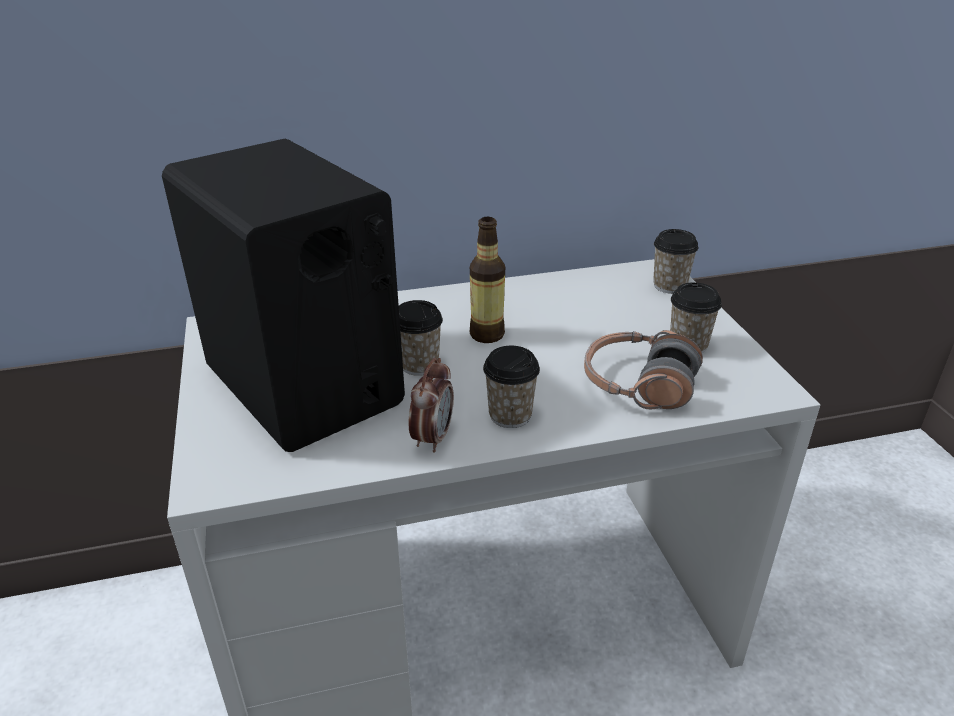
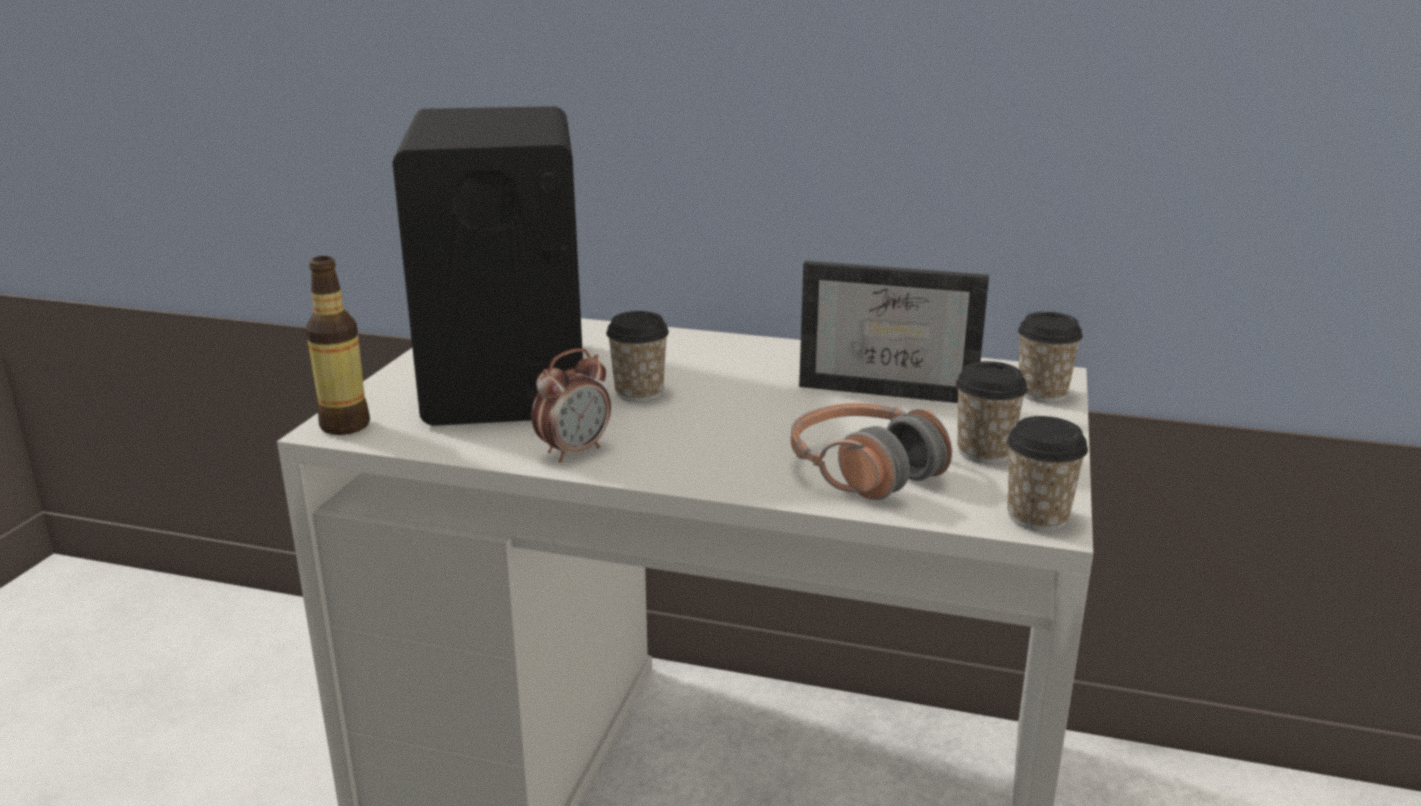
camera: 30 degrees right, 10 degrees down
(487, 335) = (746, 386): bottle -> bottle (345, 425)
(510, 415) = (678, 456): cup -> cup (1037, 517)
(580, 307) = (892, 388): none -> picture frame

